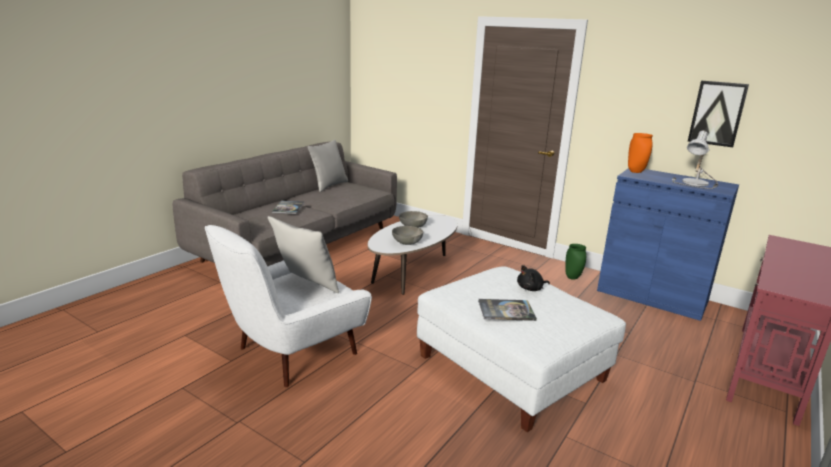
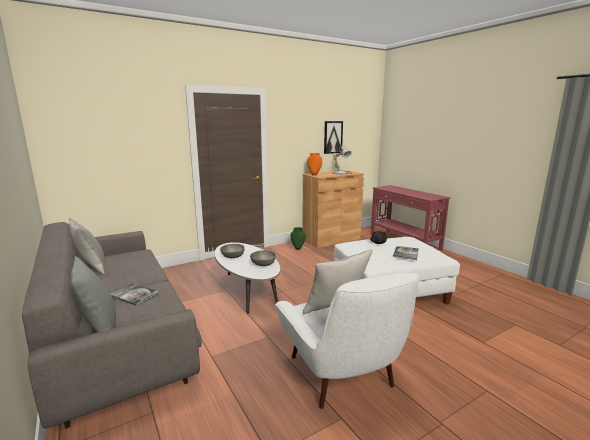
camera: 65 degrees left, 5 degrees down
(239, 213) = (99, 327): none -> grey pillow
(652, 296) = (331, 239): blue cabinet -> brown cabinet

